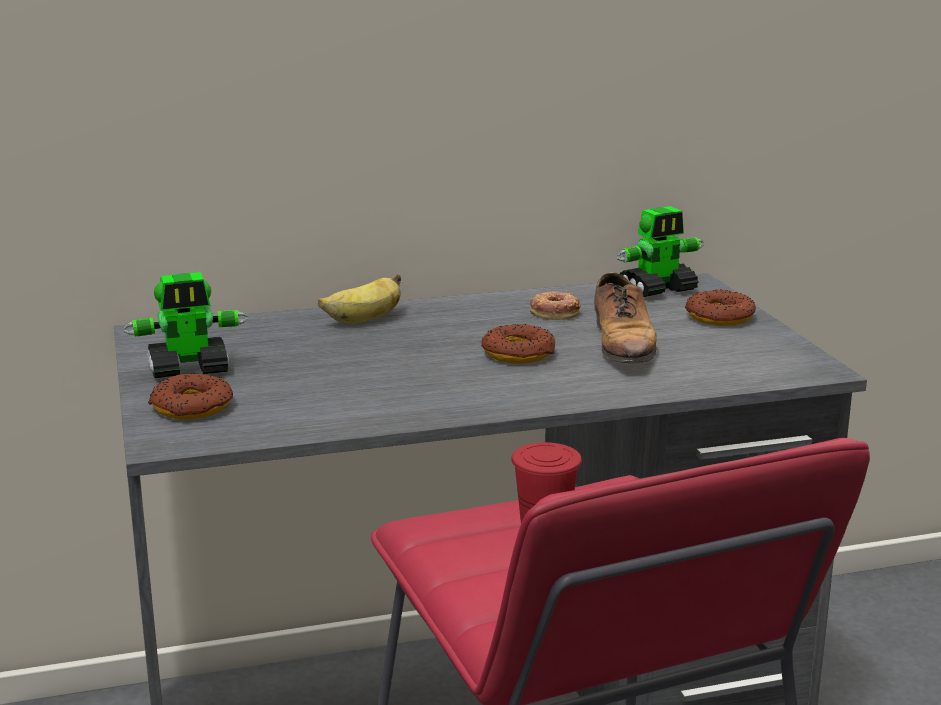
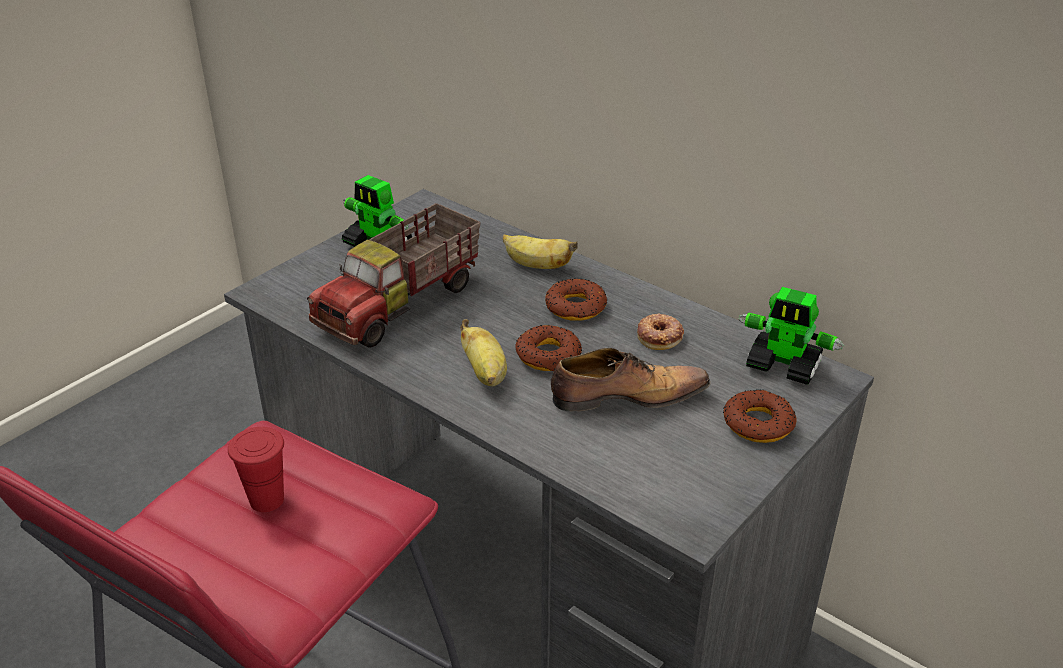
camera: 55 degrees right, 15 degrees up
(192, 407) = (321, 275): donut -> donut (575, 307)
(326, 386) = (401, 304): none -> toy truck
(507, 382) = (485, 373): none -> banana
(623, 345) = (625, 397): shoe -> shoe turned 150 degrees counterclockwise

